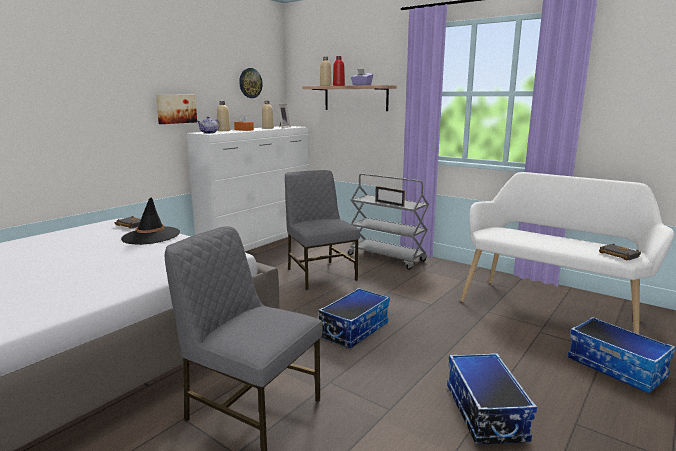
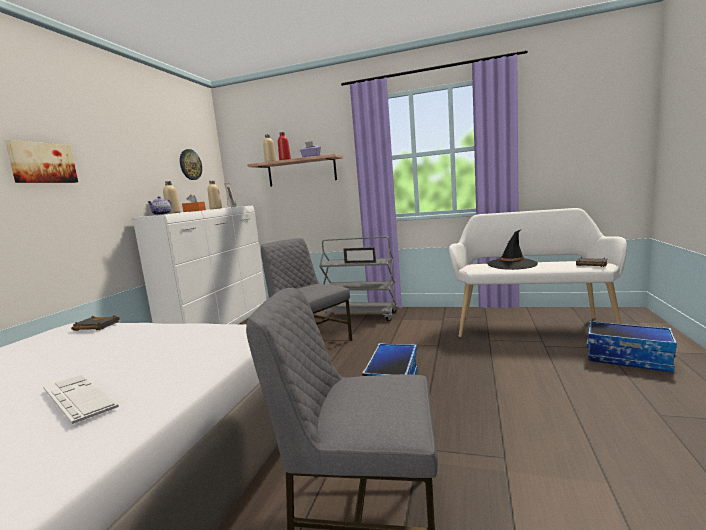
camera: 20 degrees left, 5 degrees down
(83, 275) = (79, 398): none -> keyboard
(151, 236) = (137, 332): black hat -> black hat (512, 264)
(176, 109) = (117, 191): picture -> picture (42, 163)
(484, 412) = (585, 430): storage box -> none

